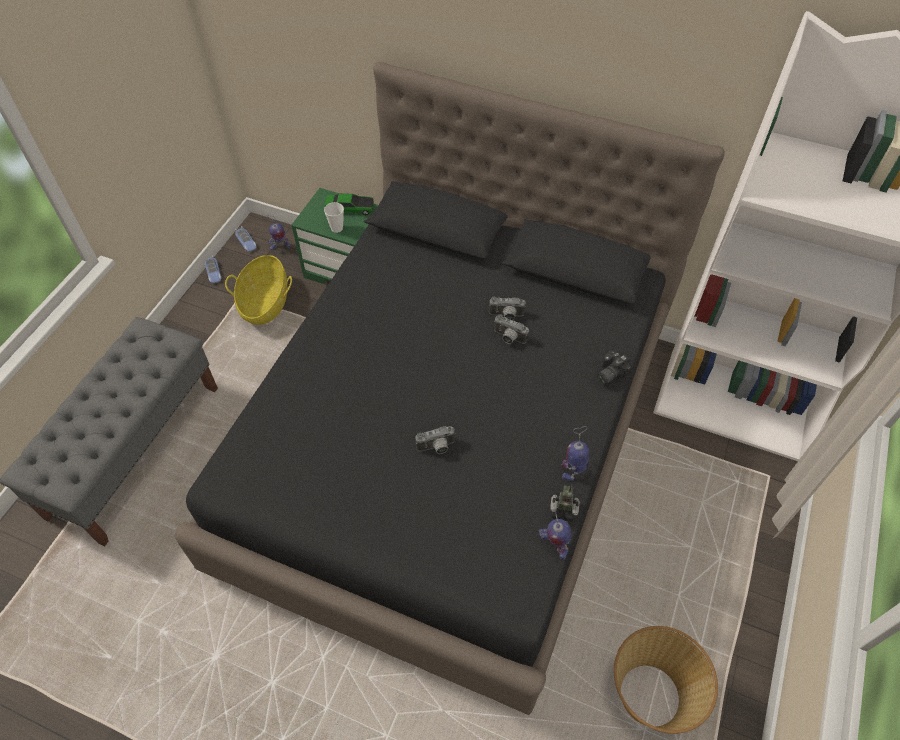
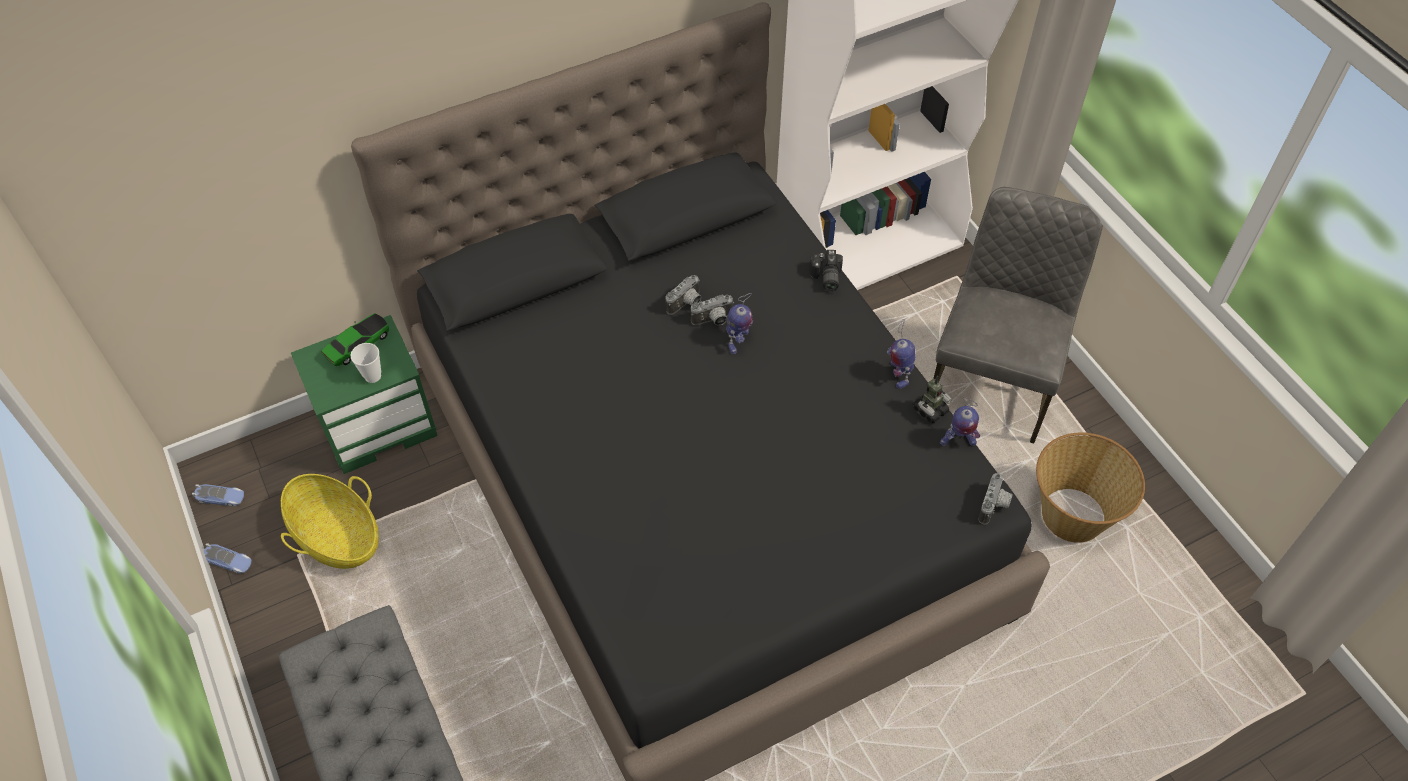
camera: 50 degrees left, 0 degrees up
(280, 247) = (269, 468): toy robot -> toy robot (737, 341)
(436, 448) = (782, 459): camera -> camera (994, 506)
(708, 560) = (993, 381): none -> grey chair

